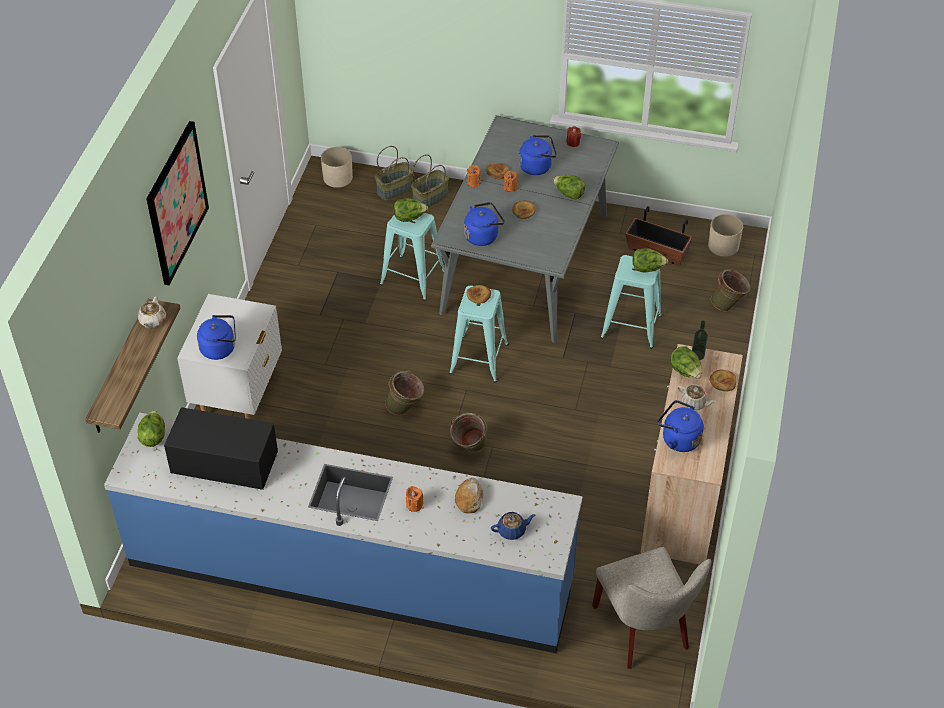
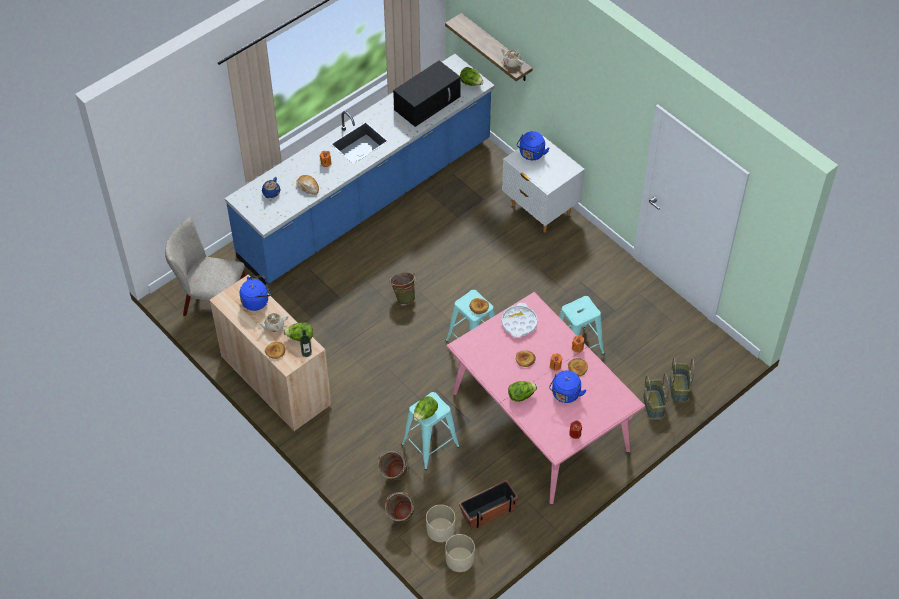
camera: 125 degrees right, 5 degrees up
(176, 203) = (580, 83): picture -> none
(338, 177) = (717, 360): beige planter -> beige planter (440, 530)
(405, 408) = (463, 283): green bucket -> green bucket (393, 477)
(409, 218) = (584, 311): lettuce -> none
(483, 236) = (519, 323): blue kettle -> white tray
(525, 262) = (541, 421): grey dining table -> pink dining table

